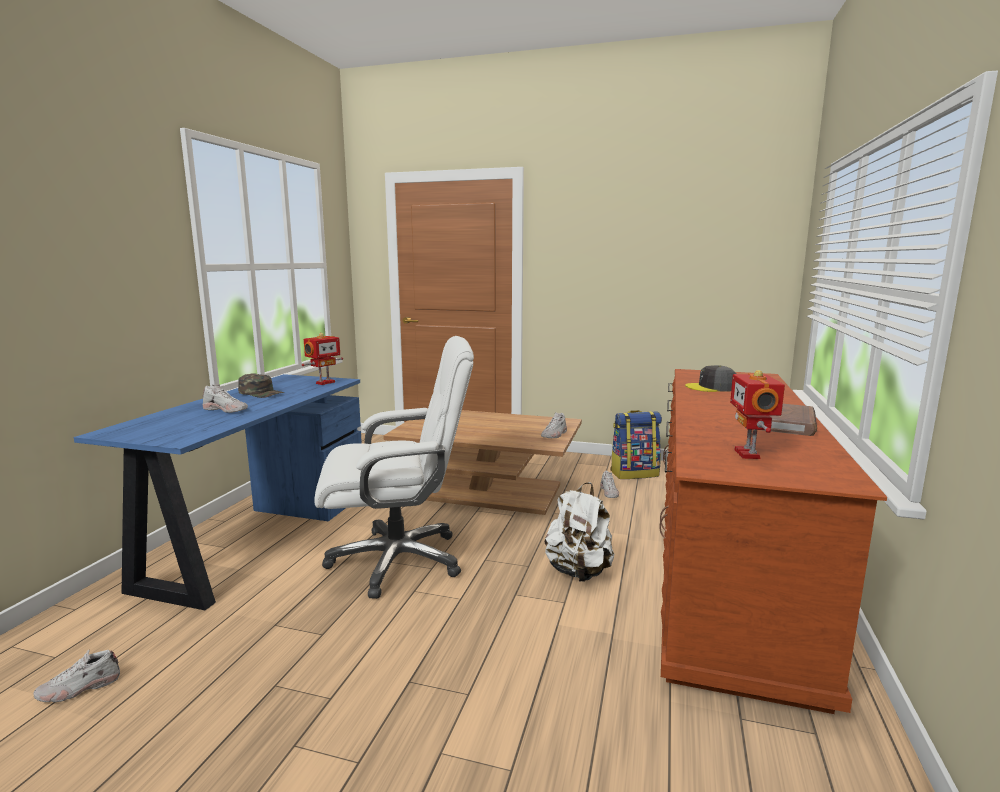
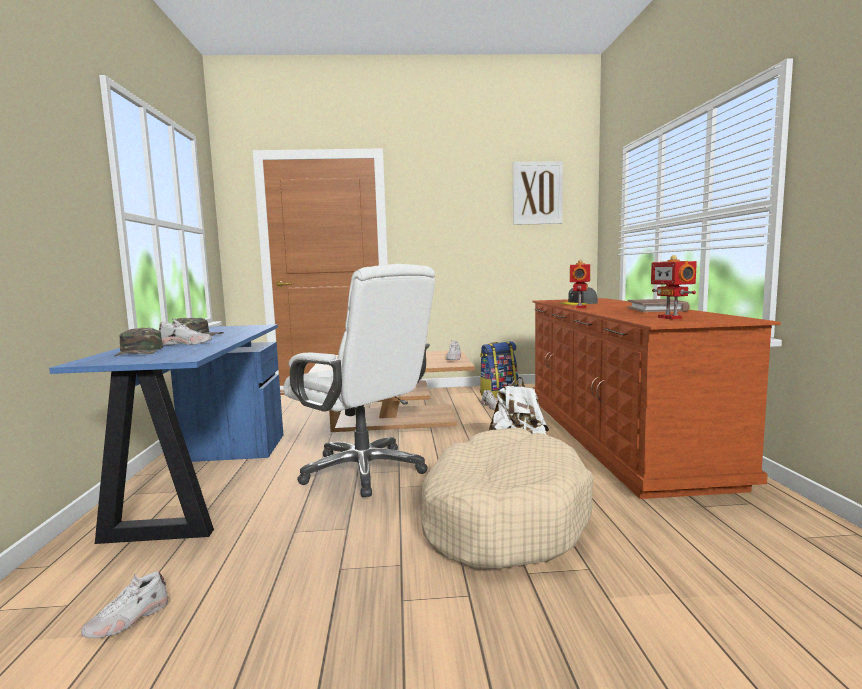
camera: 20 degrees left, 5 degrees down
(171, 419) = (140, 351): none -> green cap
(324, 382) = (248, 327): toy robot -> toy robot (580, 307)
(399, 560) = (364, 471): white office chair -> white office chair turned 75 degrees clockwise
(480, 664) = (502, 517): none -> beige dog bed
(717, 221) = (537, 193): none -> picture

